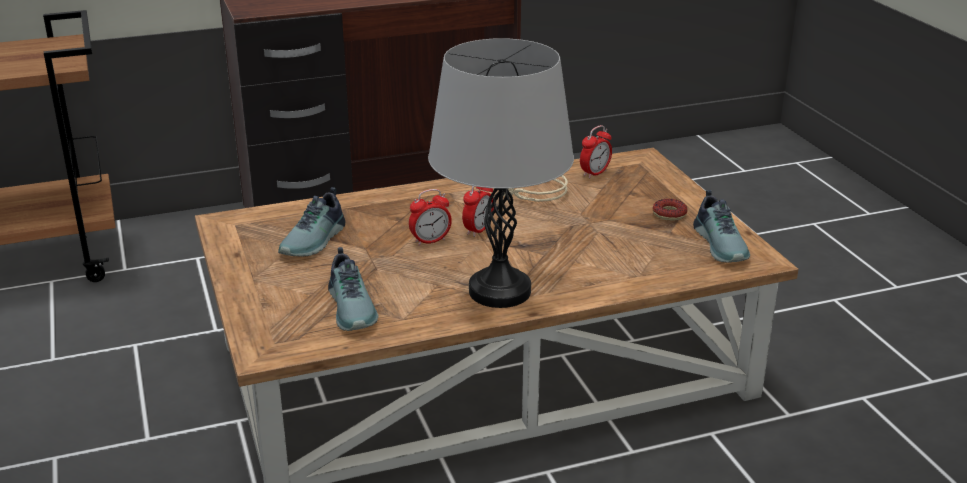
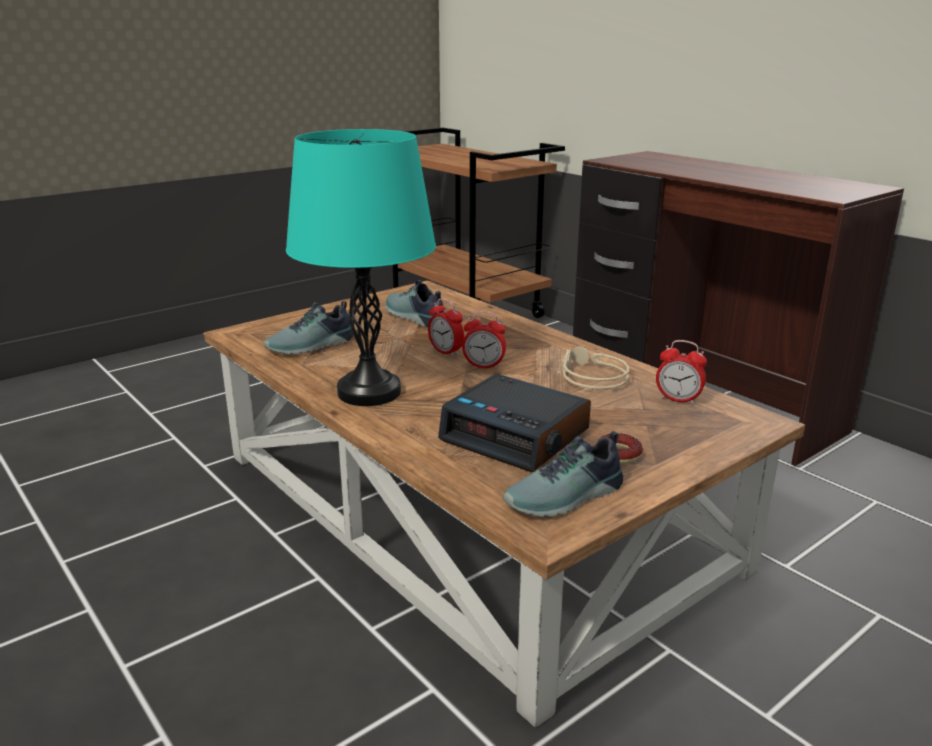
camera: 70 degrees right, 5 degrees down
(316, 241) = (413, 317): shoe -> shoe turned 45 degrees clockwise
(499, 291) = (369, 392): grey table lamp -> turquoise table lamp
(622, 242) = (517, 435): none -> alarm clock

